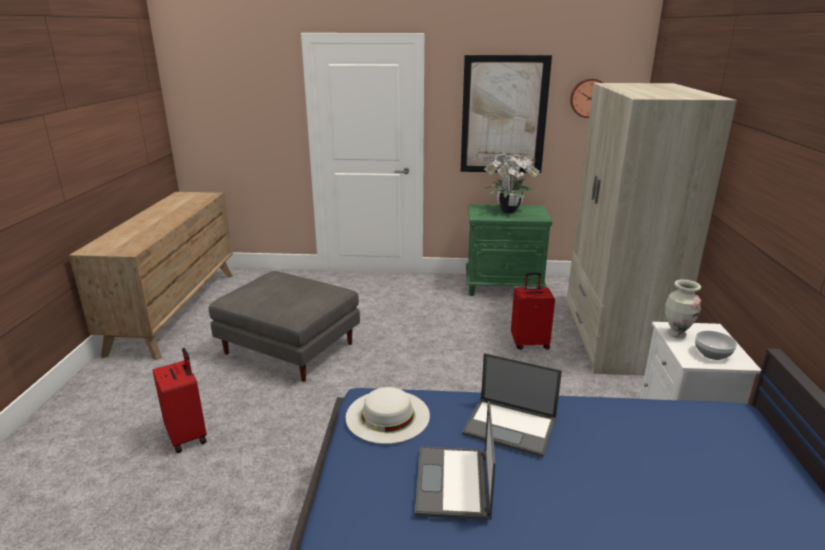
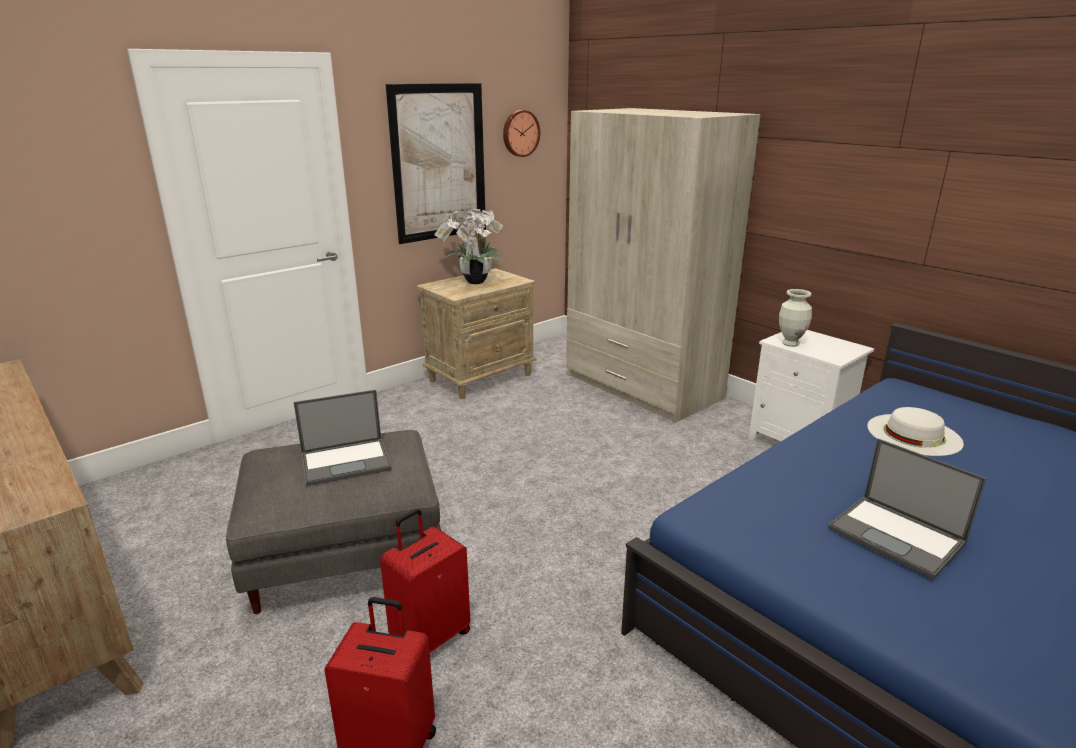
camera: 45 degrees left, 0 degrees up
(387, 416) = (749, 518): white hat -> white hat (914, 434)
(504, 287) = (481, 377): green nightstand -> beige nightstand
(511, 426) = (834, 469): laptop -> laptop (347, 461)
(529, 343) = (589, 420): red suitcase -> red suitcase (430, 637)
(713, 354) = (834, 349): bowl -> none

